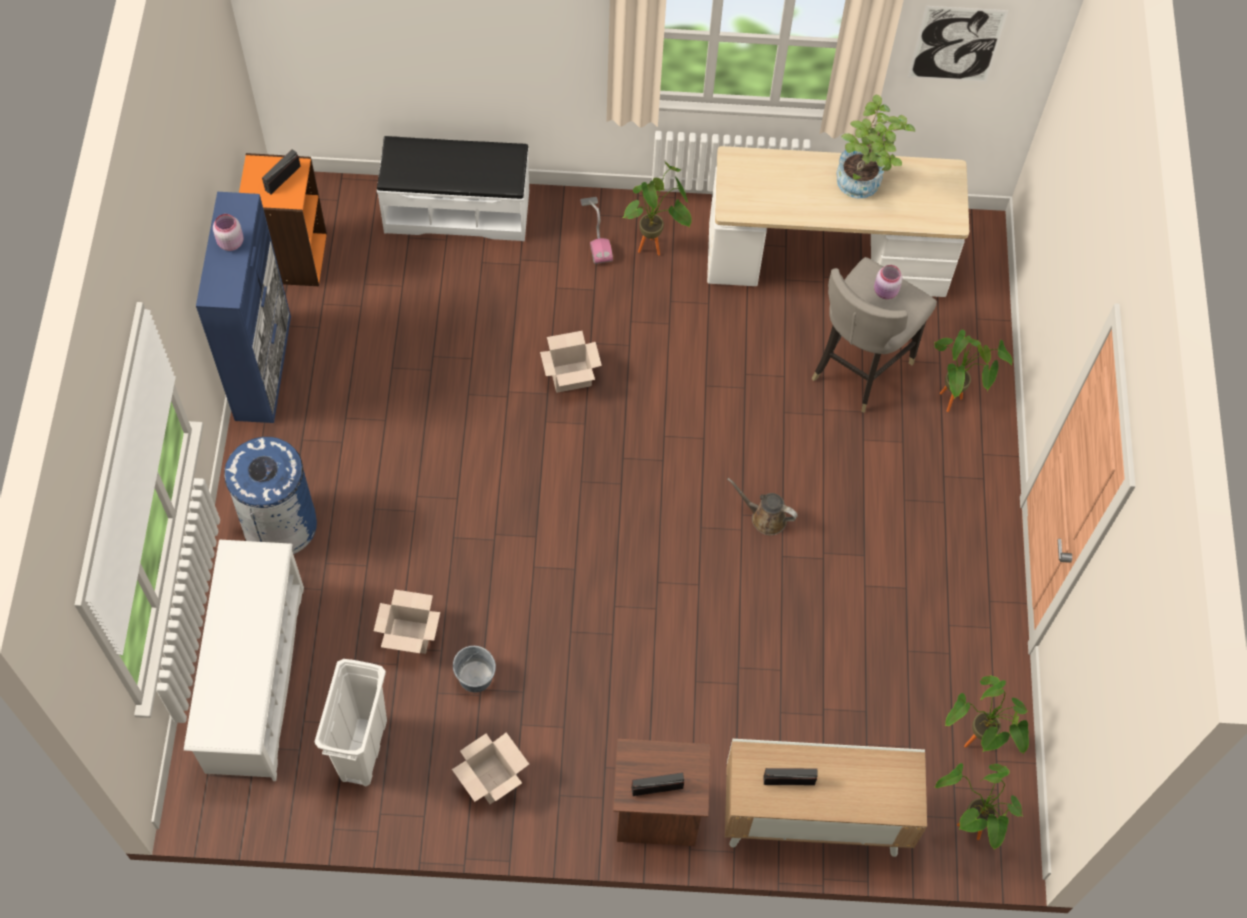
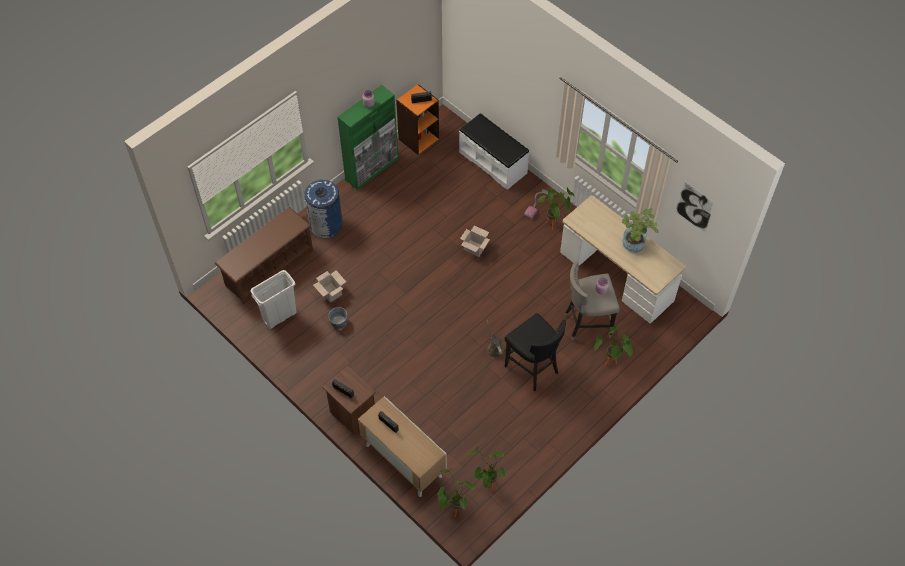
camera: 45 degrees right, 5 degrees down
(255, 679) = (269, 268): white shoe rack -> brown shoe rack
(263, 367) = (372, 169): blue cabinet -> green cabinet
(491, 778) = (310, 358): cardboard box -> none
(852, 503) = (532, 368): none -> black stool

